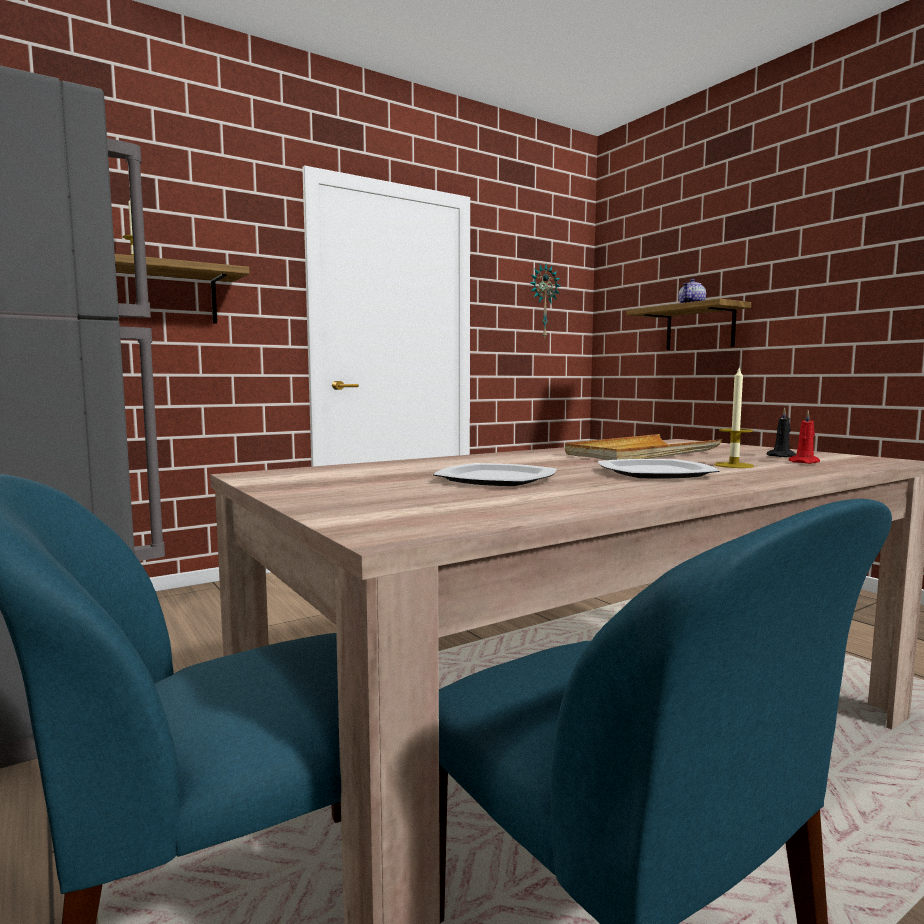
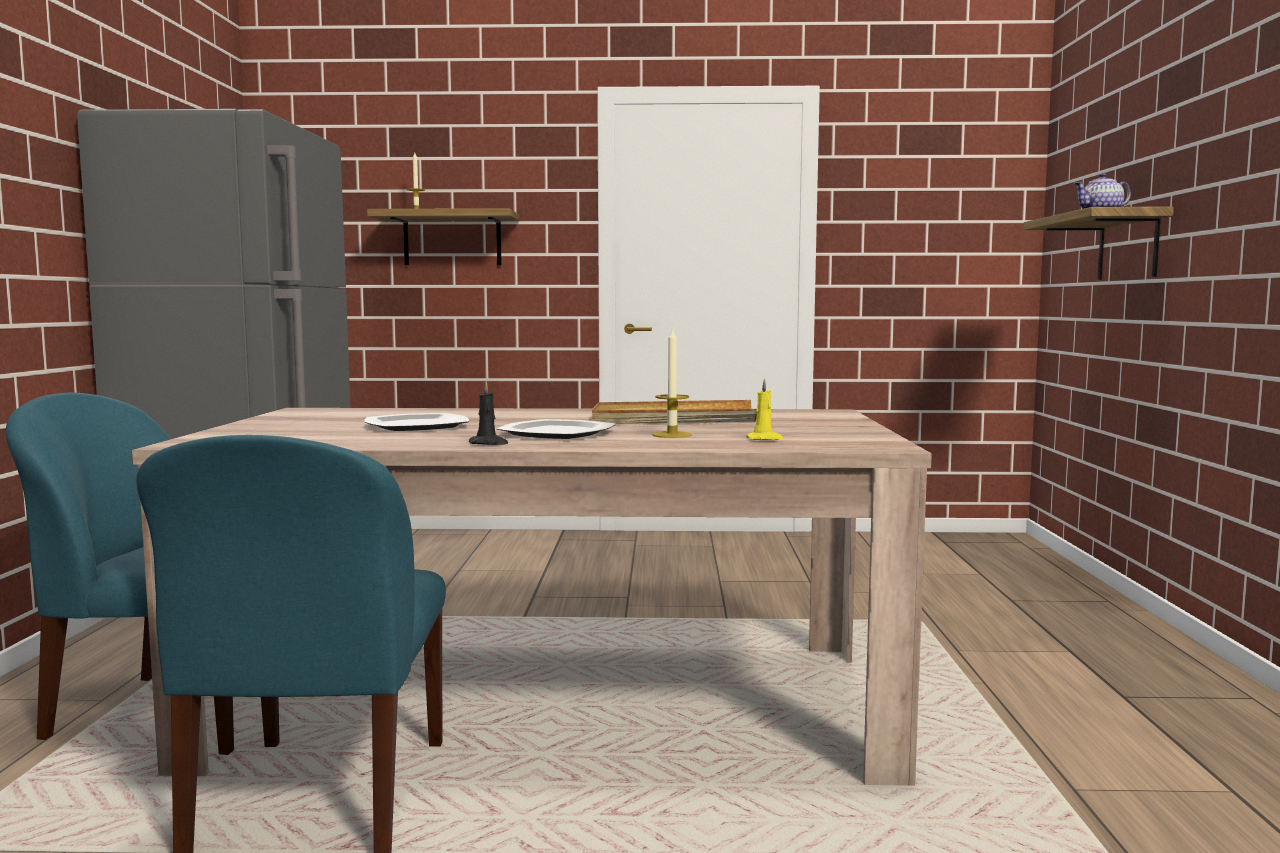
camera: 35 degrees right, 0 degrees up
(543, 301) = (942, 212): wall clock -> none
(782, 456) = (796, 433): black candle -> black candle (489, 443)
(804, 462) = (765, 439): red candle -> yellow candle

